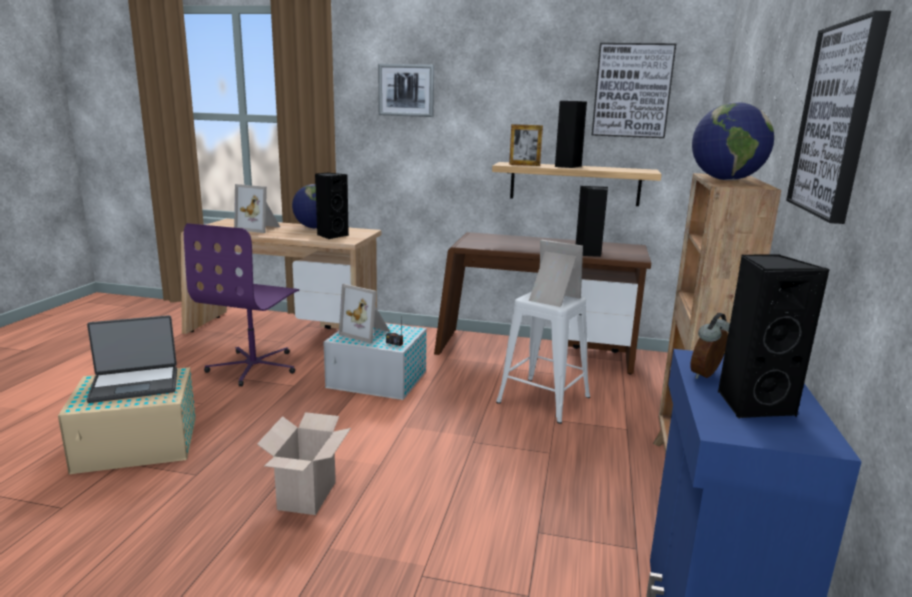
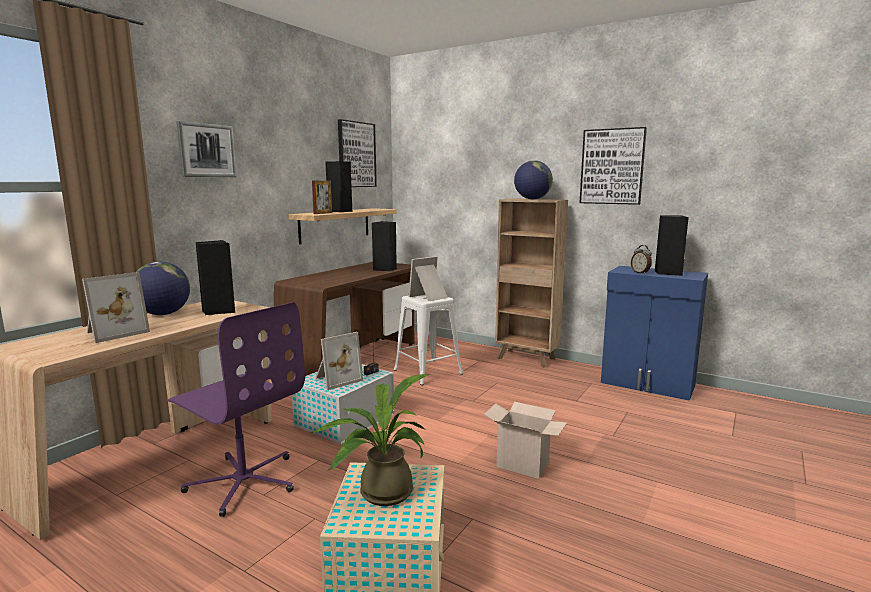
camera: 70 degrees left, 5 degrees down
(135, 384) = (379, 493): laptop -> potted plant

